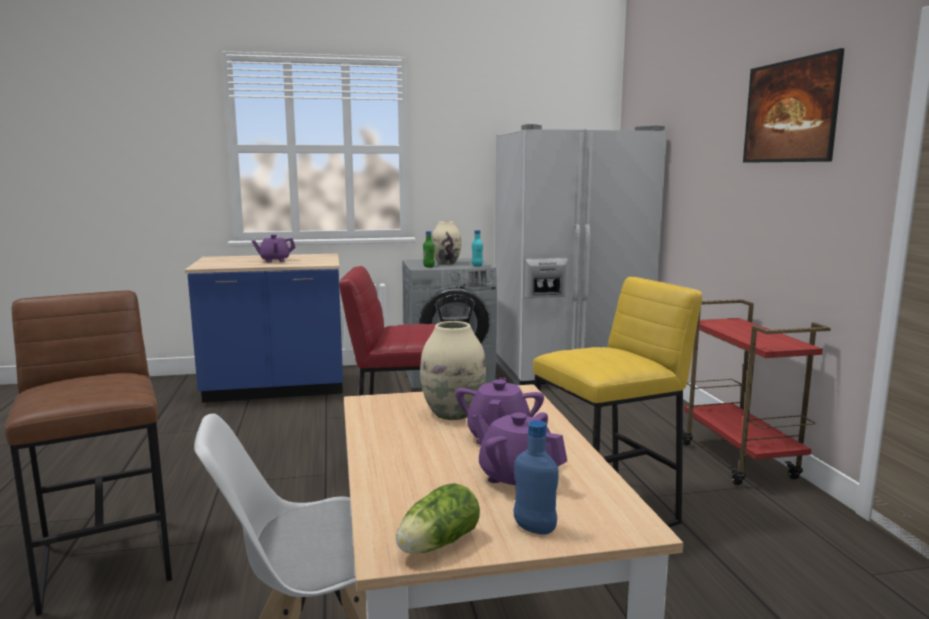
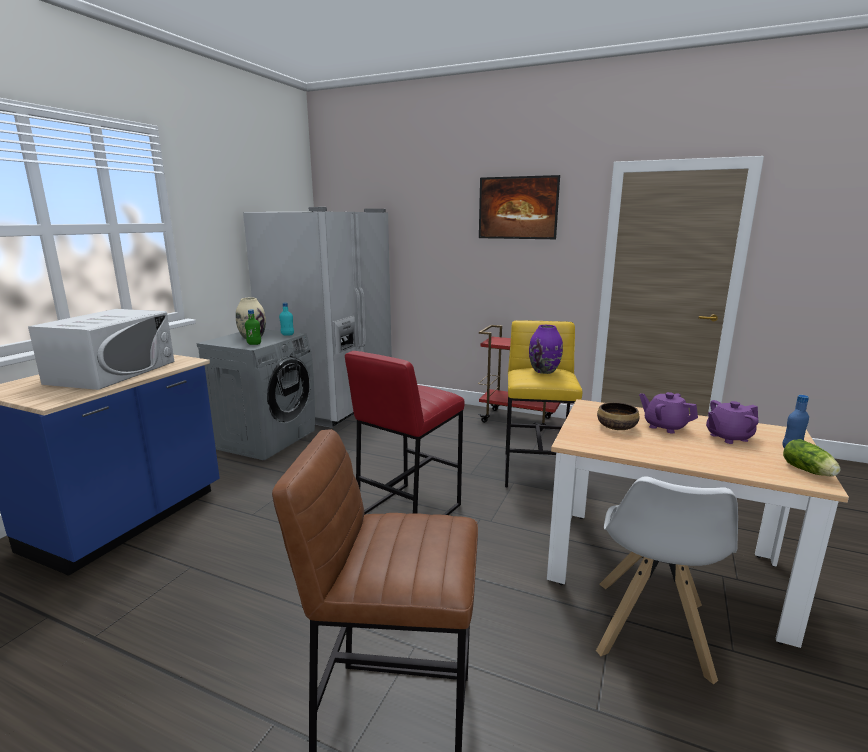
camera: 55 degrees left, 5 degrees up
(274, 261) = (113, 372): purple teapot -> white microwave
(453, 414) = (617, 427): beige vase -> bowl
(604, 352) = (544, 371): none -> purple vase

